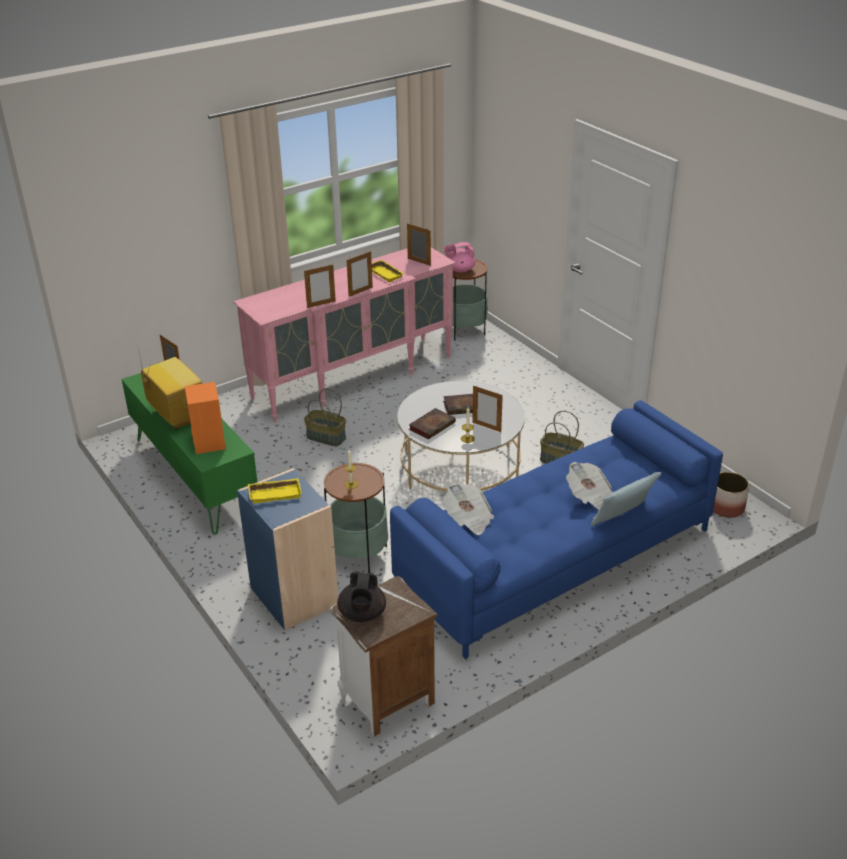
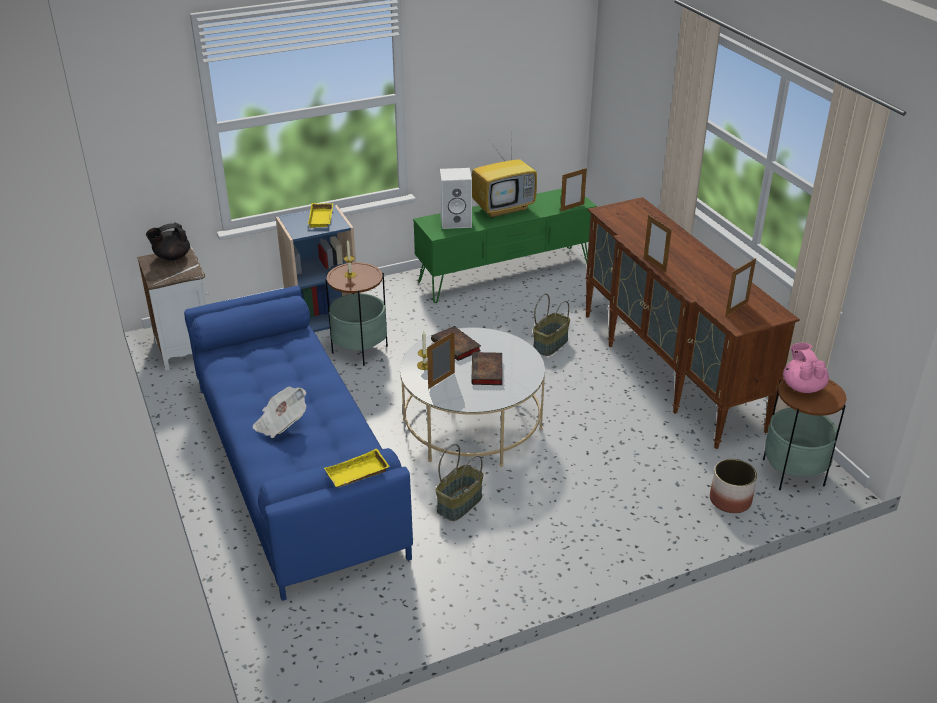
camera: 100 degrees right, 0 degrees up
(208, 441) = (456, 221): orange speaker -> white speaker
(321, 304) = (627, 240): picture frame -> none
(354, 378) = (668, 370): pink cabinet -> brown cabinet
(362, 614) = (172, 257): black teapot -> black teapot turned 45 degrees counterclockwise
(386, 273) = (703, 284): yellow tray -> yellow tray (357, 474)
(468, 519) = (288, 344): newspaper -> none
(623, 516) = (239, 442): blue pillow -> none
(726, 508) = (313, 634): planter -> planter (729, 500)

